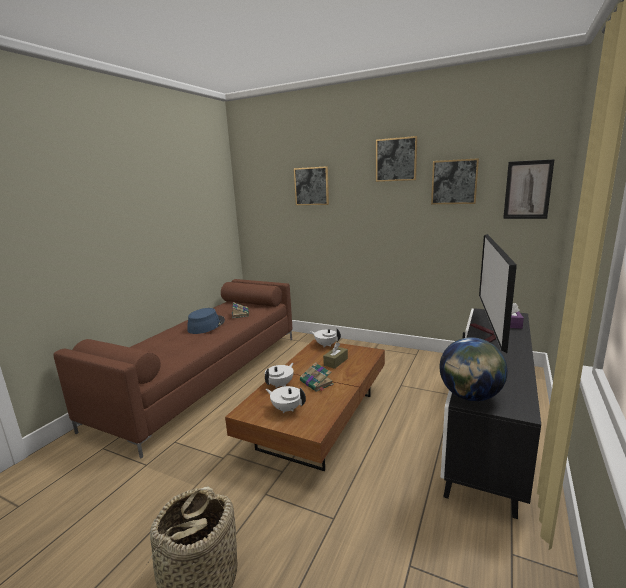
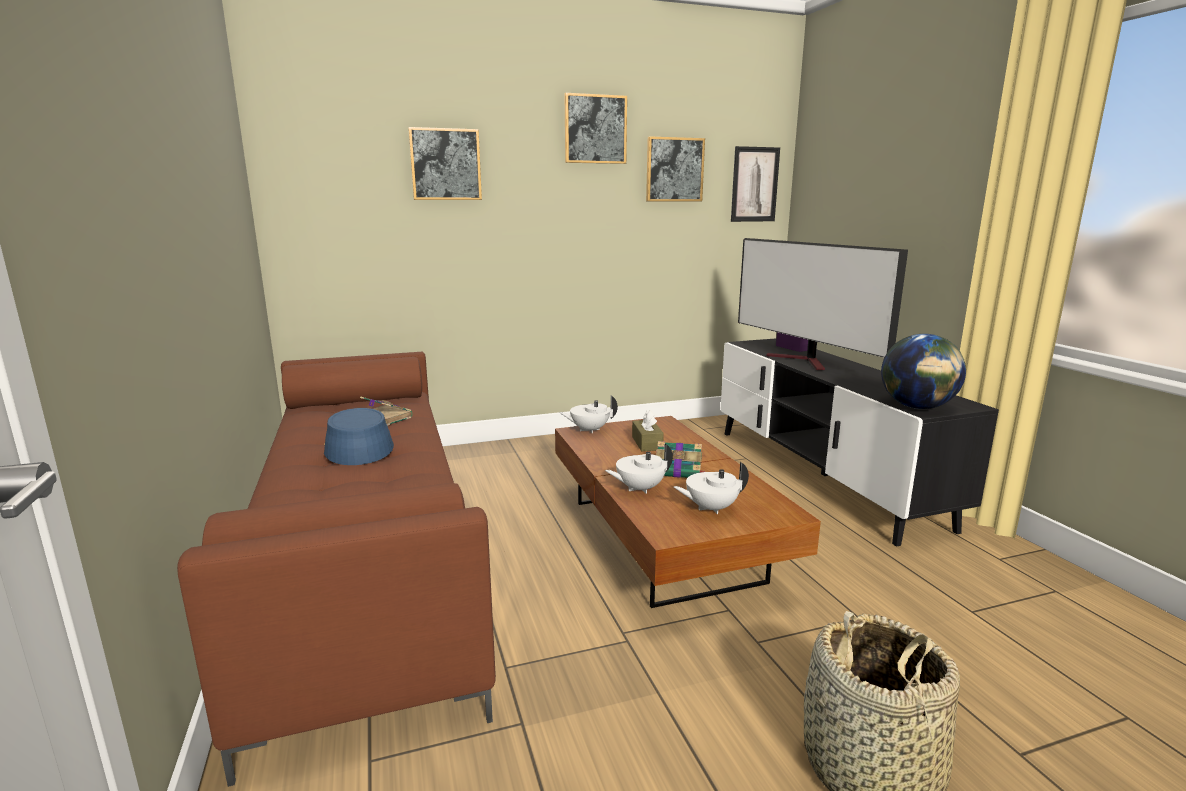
camera: 45 degrees left, 0 degrees up
(280, 385) = (639, 488): white teapot -> white teapot turned 105 degrees counterclockwise

